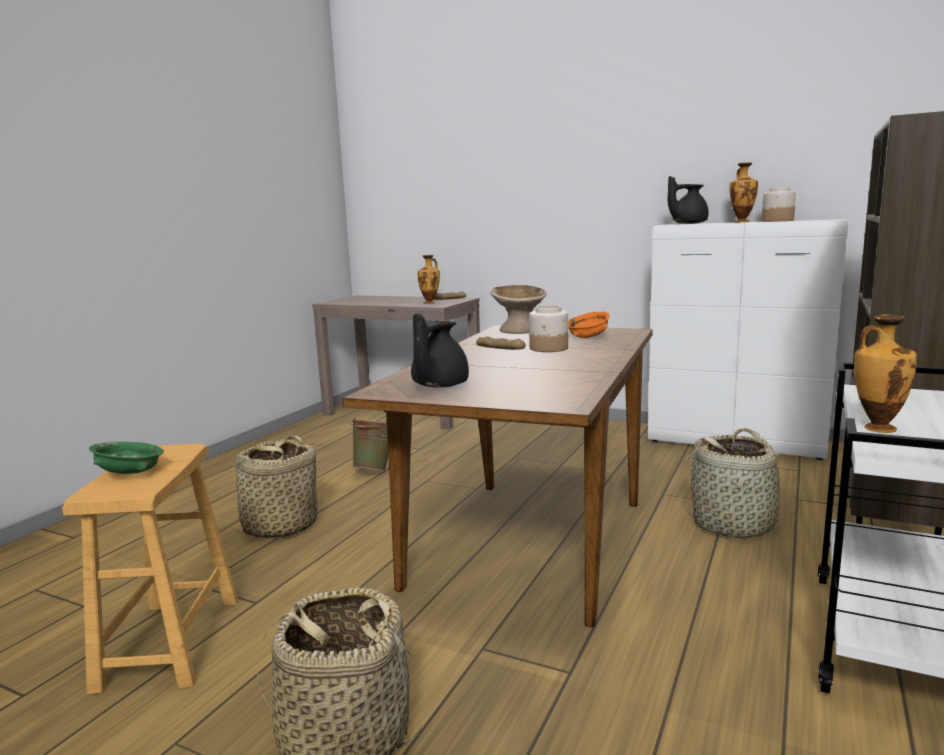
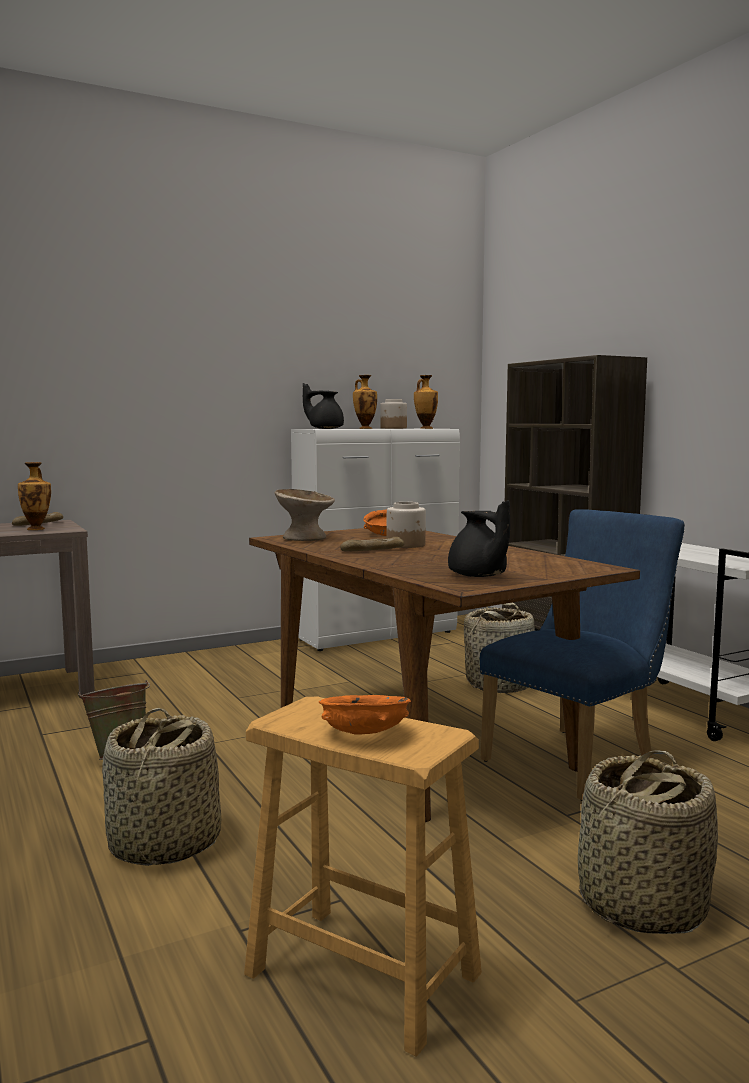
camera: 55 degrees left, 5 degrees down
(129, 473) = (366, 734): green bowl -> orange bowl
(618, 617) = (578, 758): none -> blue chair
(687, 223) = (325, 428): black teapot -> black teapot turned 90 degrees clockwise
(877, 428) = (698, 558): vase -> vase (425, 428)

